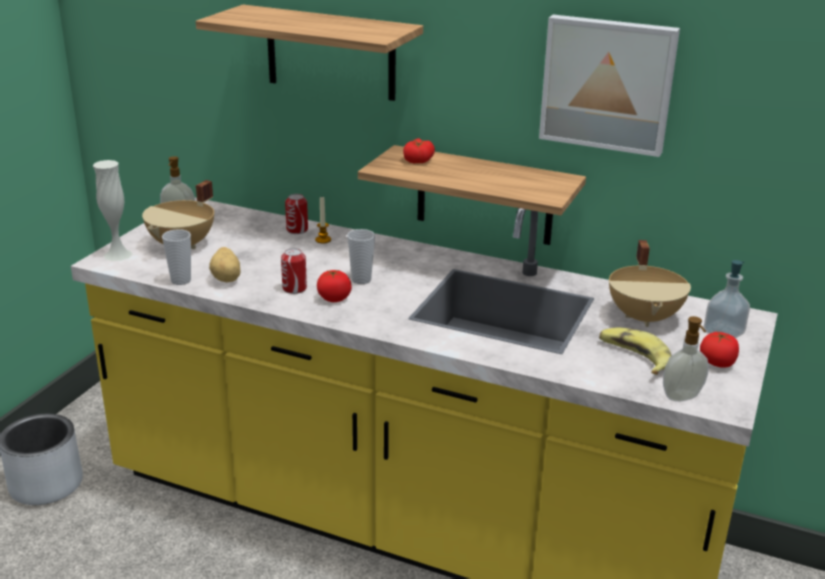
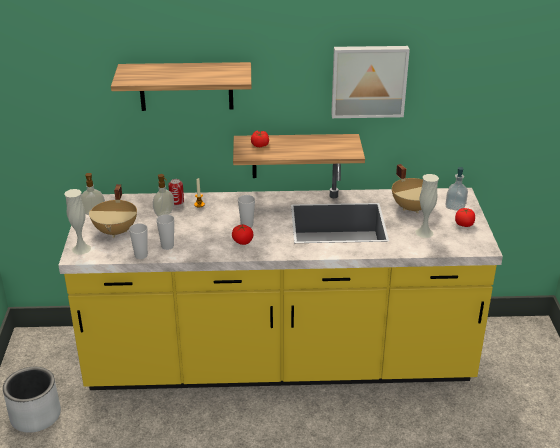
camera: 25 degrees left, 5 degrees up
(227, 278) = (167, 246): potato -> cup
(294, 288) = (214, 242): can -> none
(634, 357) = (424, 232): banana -> white vase
(682, 397) = (462, 248): soap dispenser -> soap dispenser (164, 214)

